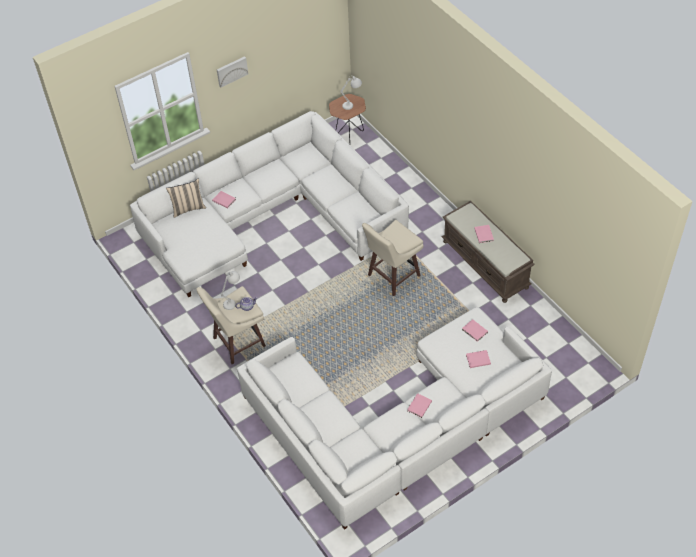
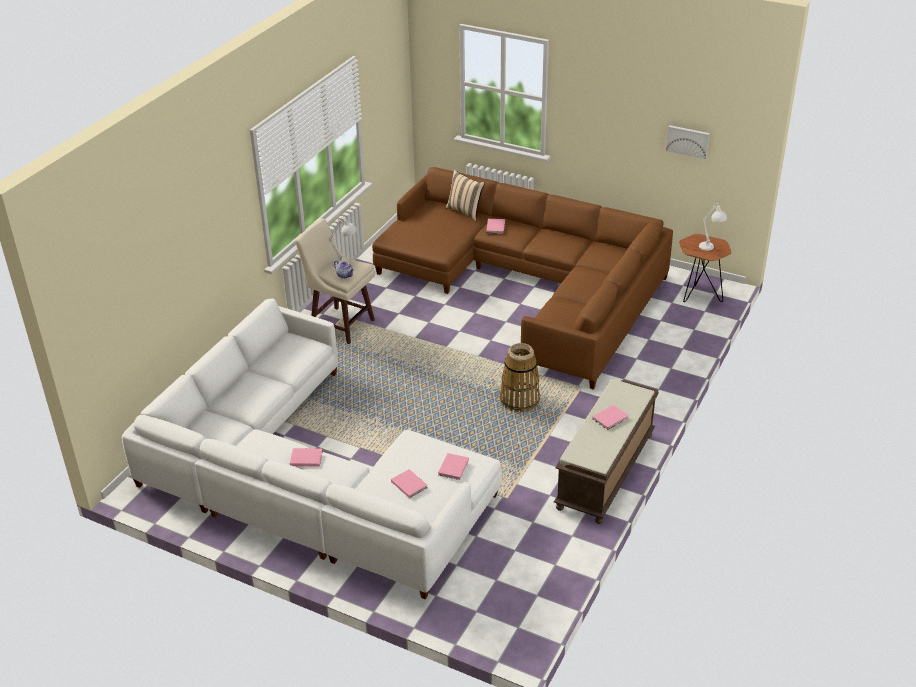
camera: 60 degrees right, 15 degrees down
(231, 71) = (593, 102): picture -> picture (688, 141)
(271, 216) = (529, 285): white sofa -> brown sofa
(392, 276) = (519, 400): beige stool -> basket

